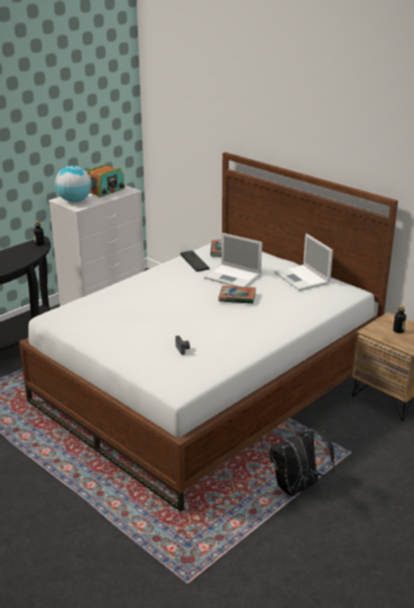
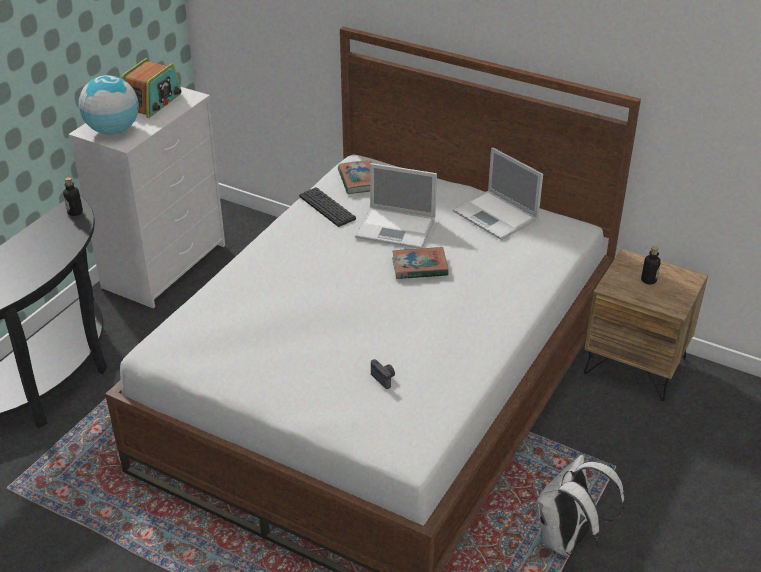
camera: 15 degrees left, 10 degrees up
(297, 488) = (567, 540): black backpack -> white backpack

